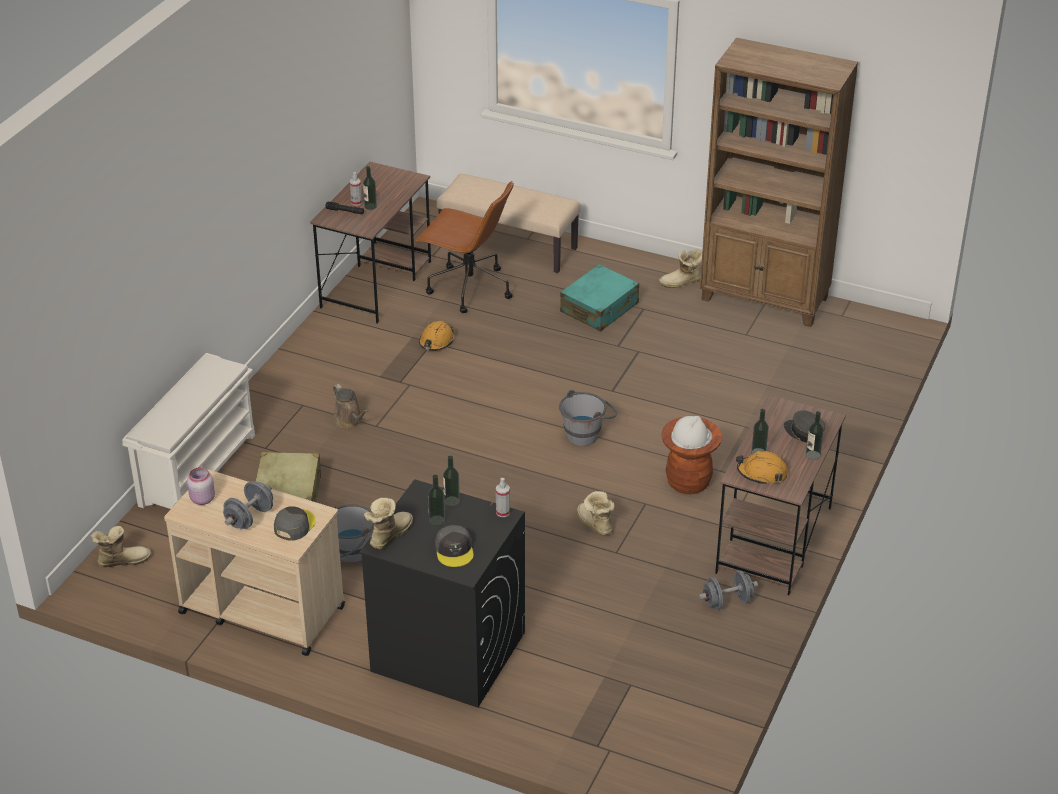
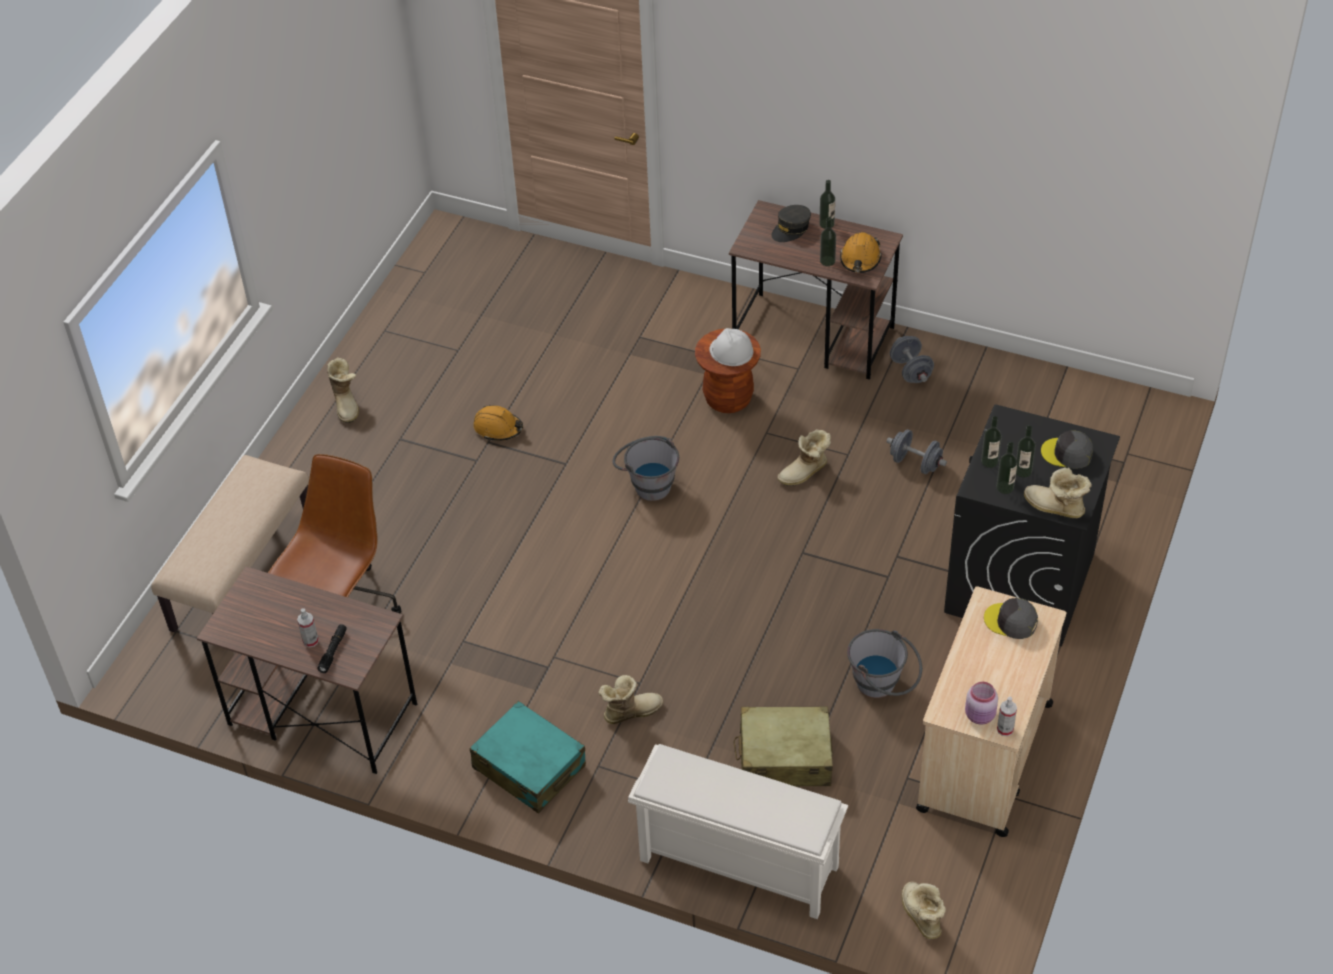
camera: 90 degrees left, 10 degrees up
(249, 518) = (1005, 664): grey dumbbell -> grey dumbbell (915, 463)
(350, 421) = (630, 711): brown watering can -> boot
(370, 206) = (322, 624): bottle -> bottle (1005, 487)
(436, 342) = (462, 636): orange hard hat -> orange hard hat (498, 428)
(454, 550) = (1067, 453): grey cap -> grey cap turned 150 degrees counterclockwise
(503, 512) = (1000, 420): spray bottle -> spray bottle (1005, 729)
(599, 308) = (396, 479): turquoise suitcase -> turquoise suitcase (529, 767)
(765, 299) = (388, 333): brown bookcase -> none

